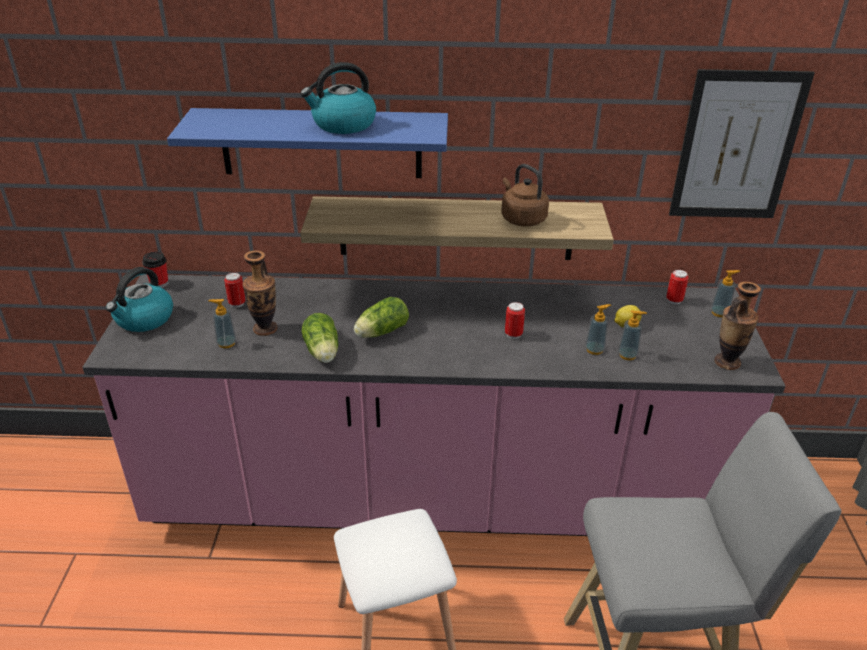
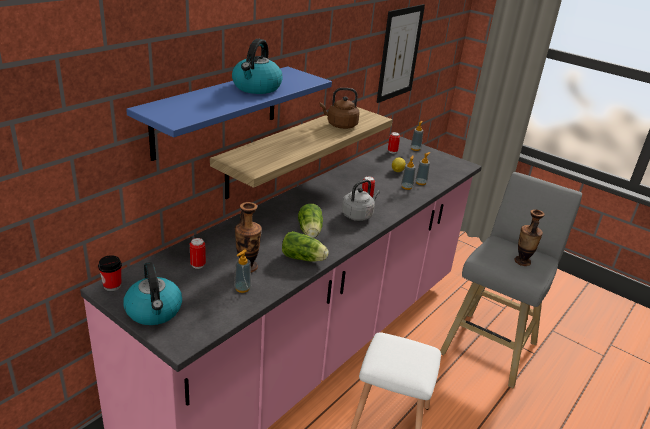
camera: 55 degrees left, 5 degrees down
(465, 345) = (358, 215): none -> grey kettle
(727, 362) = (453, 167): vase -> vase (522, 261)

